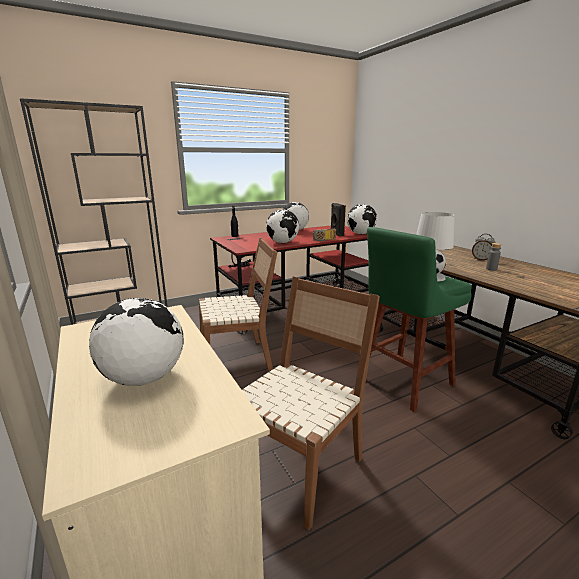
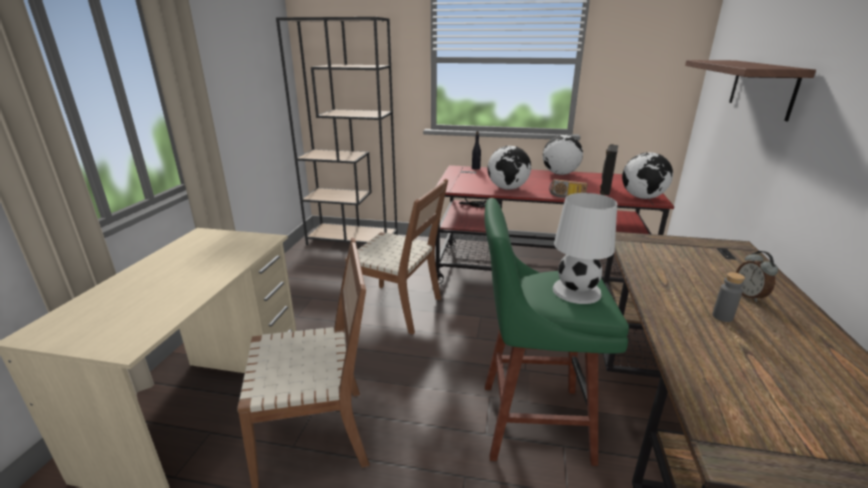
camera: 40 degrees right, 5 degrees up
(143, 378) = (154, 288): globe -> none
(413, 159) = (762, 88): none -> shelf

